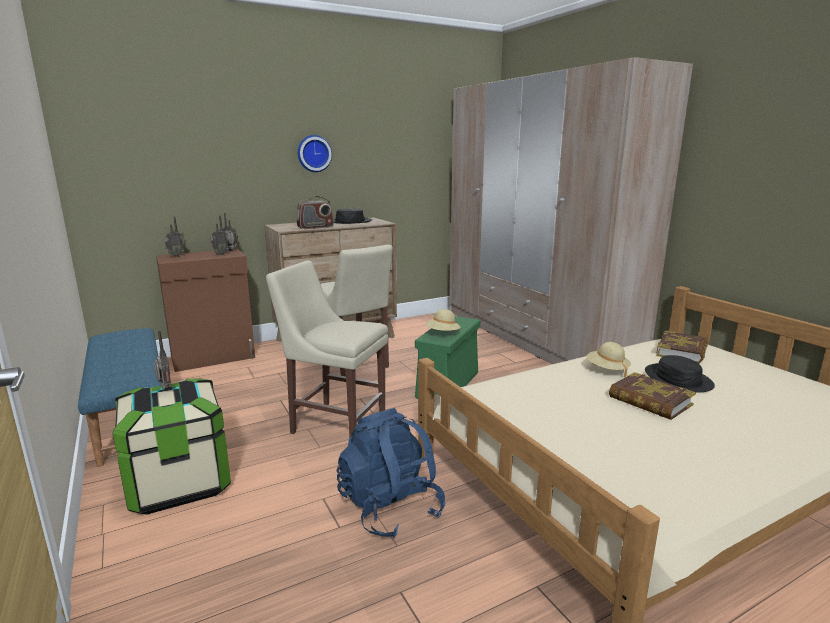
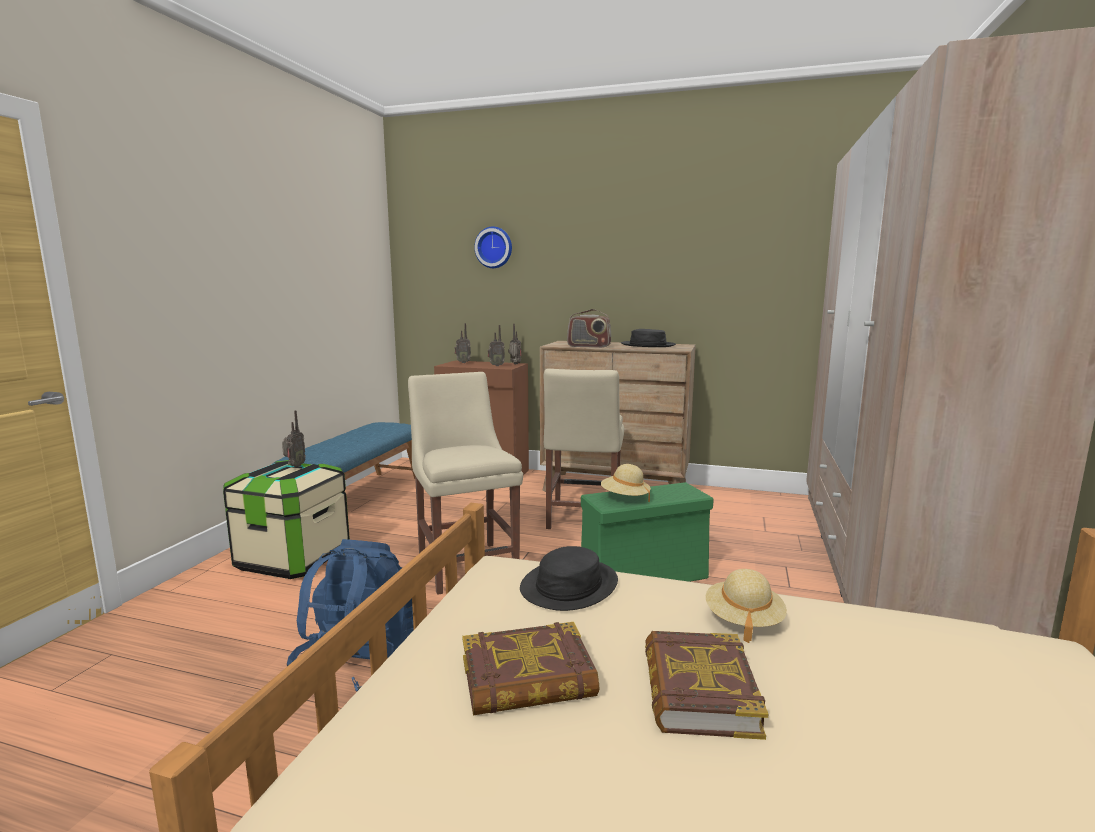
camera: 45 degrees right, 5 degrees down
(314, 153) = (622, 262): wall clock -> wall clock (494, 247)
(677, 379) = (844, 692): black hat -> black hat (569, 585)
(682, 351) = (982, 660): book -> book (528, 678)

